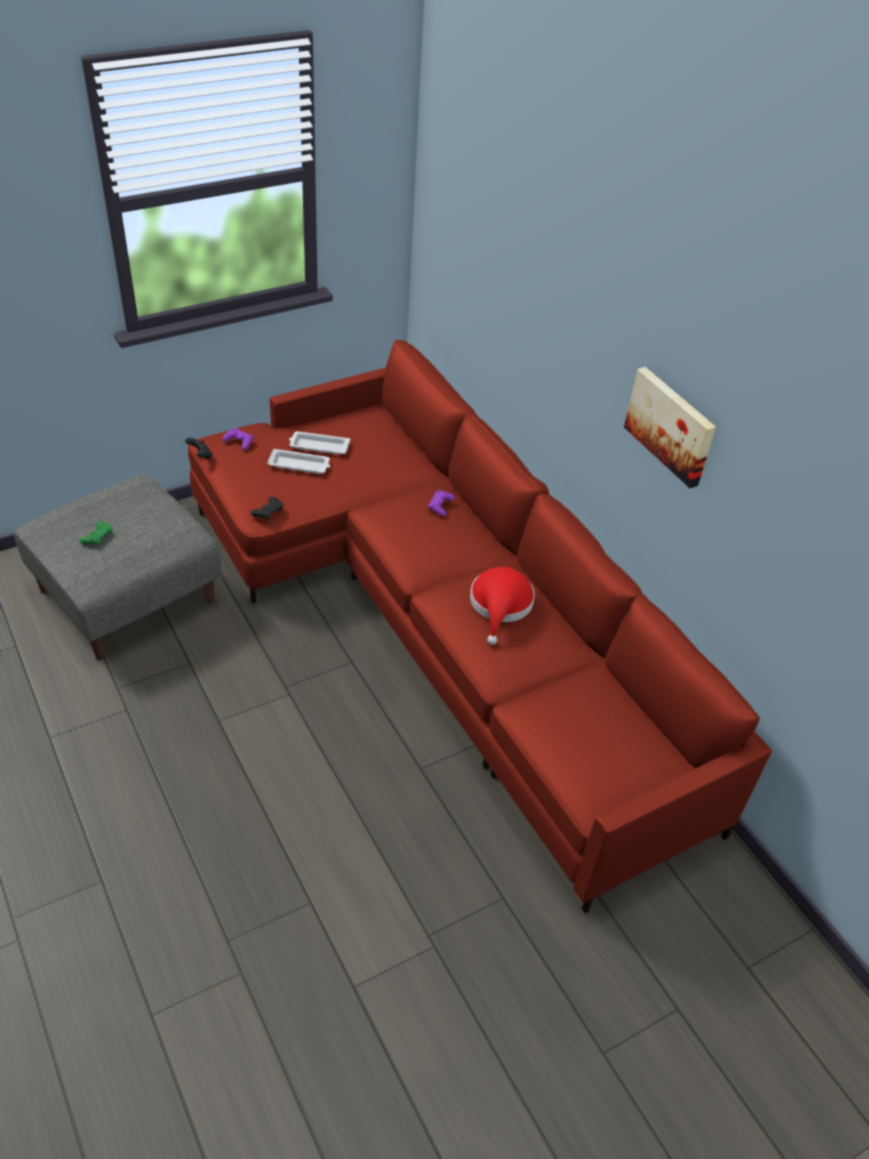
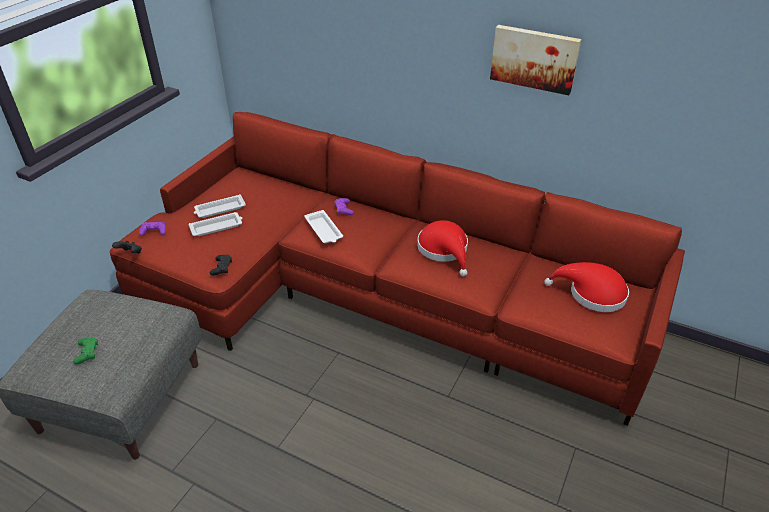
camera: 30 degrees left, 5 degrees down
(398, 520) = (324, 230): none -> white tray
(615, 739) = (592, 294): none -> red hat

